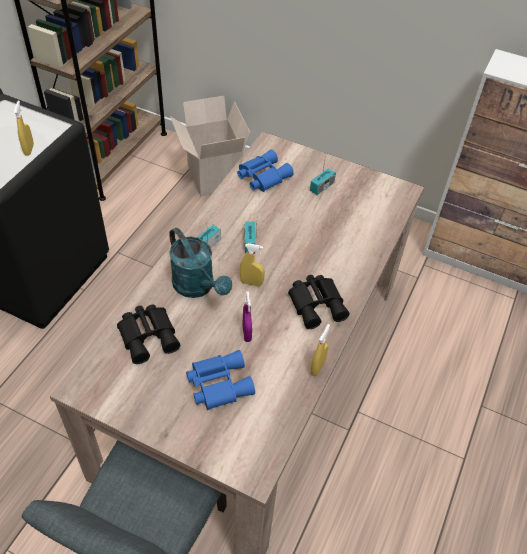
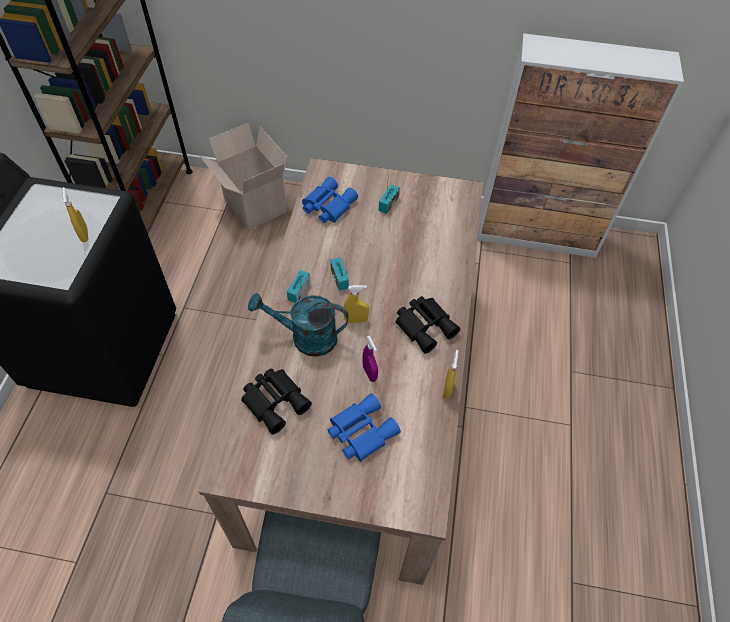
camera: 15 degrees left, 5 degrees up
(198, 287) = (305, 337): turquoise watering can -> turquoise watering can turned 150 degrees clockwise

